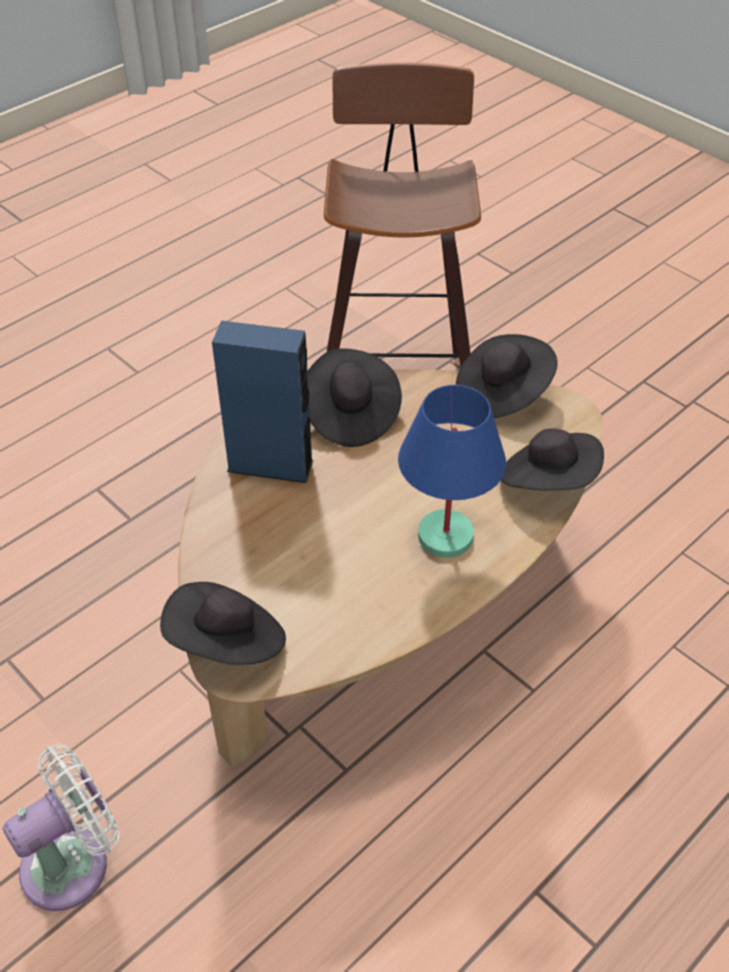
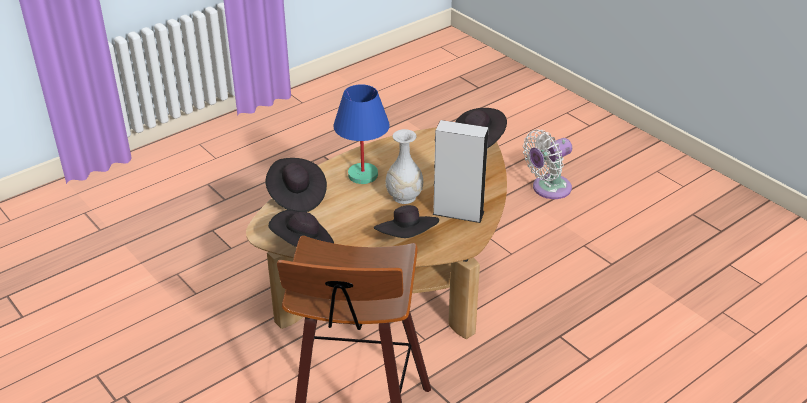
camera: 175 degrees left, 10 degrees down
(270, 466) = (458, 213): blue speaker -> grey speaker
(364, 491) = (404, 197): none -> white vase

